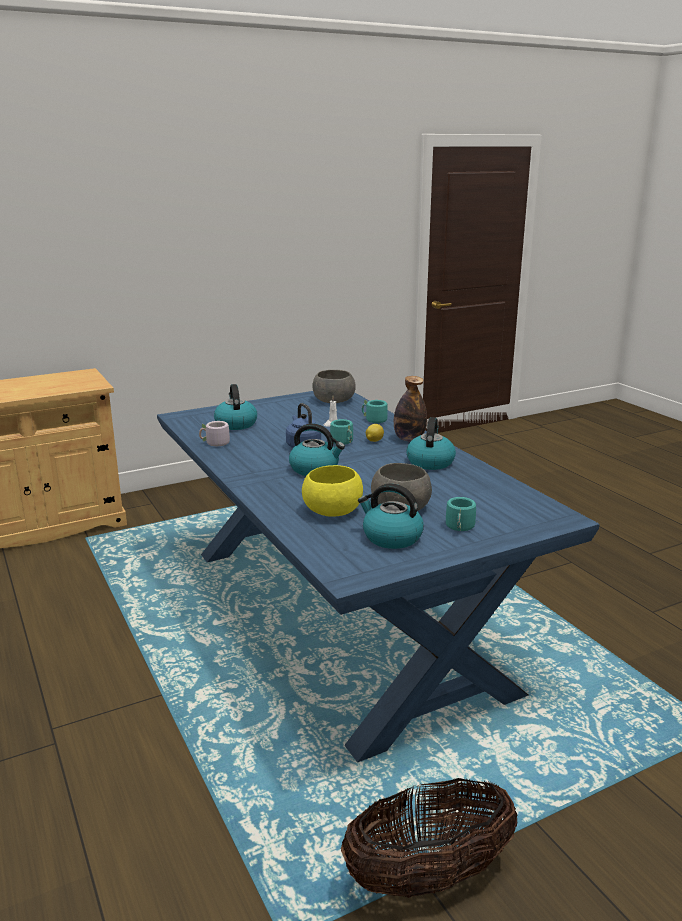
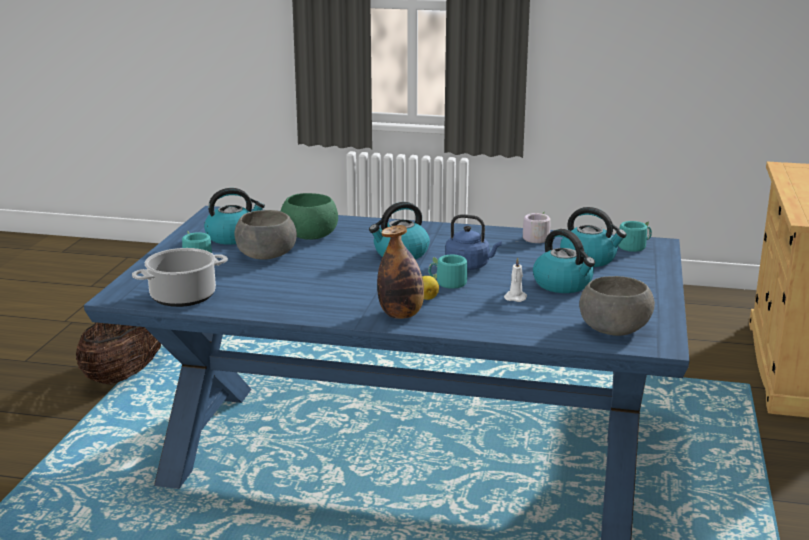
camera: 130 degrees right, 0 degrees up
(332, 510) = (310, 235): yellow bowl -> green bowl
(373, 420) = (494, 321): turquoise mug -> turquoise mug (633, 247)
(430, 462) = (324, 299): kettle -> kettle (563, 284)
(518, 499) = (182, 297): none -> cooking pot

